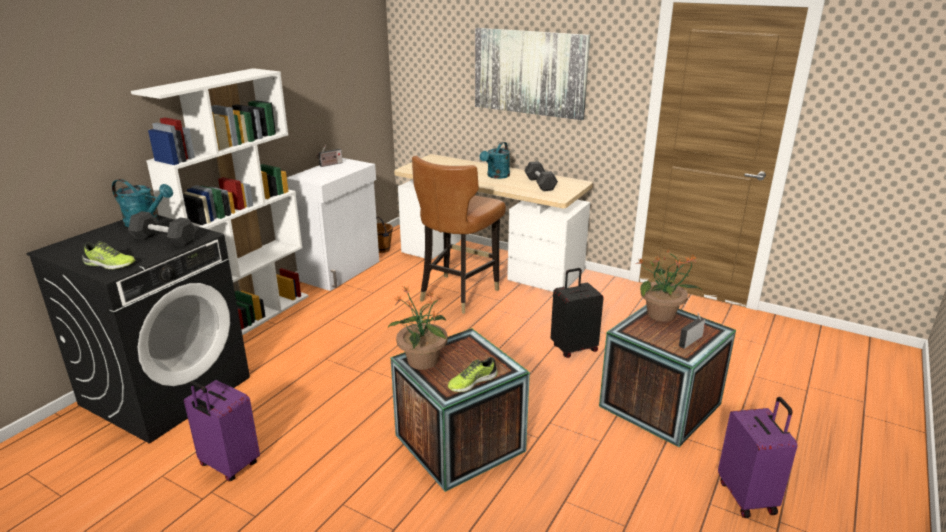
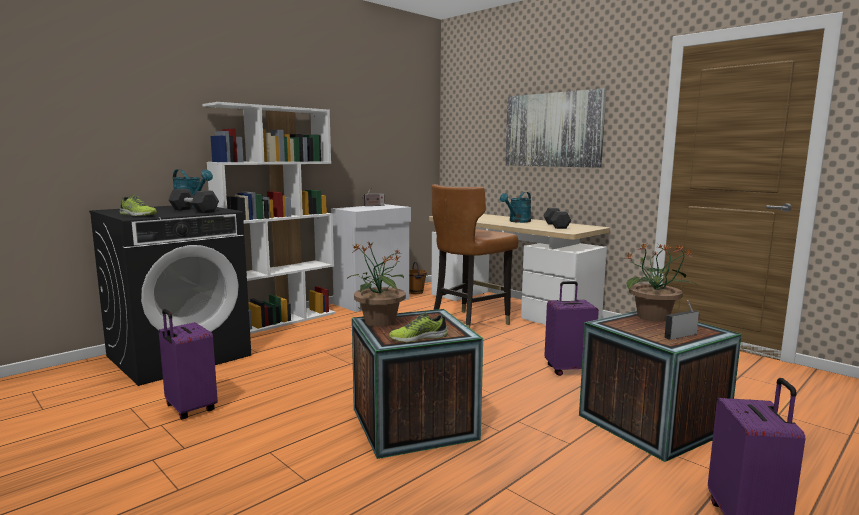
camera: 15 degrees right, 15 degrees down
(573, 348) = (568, 369): black suitcase -> purple suitcase

